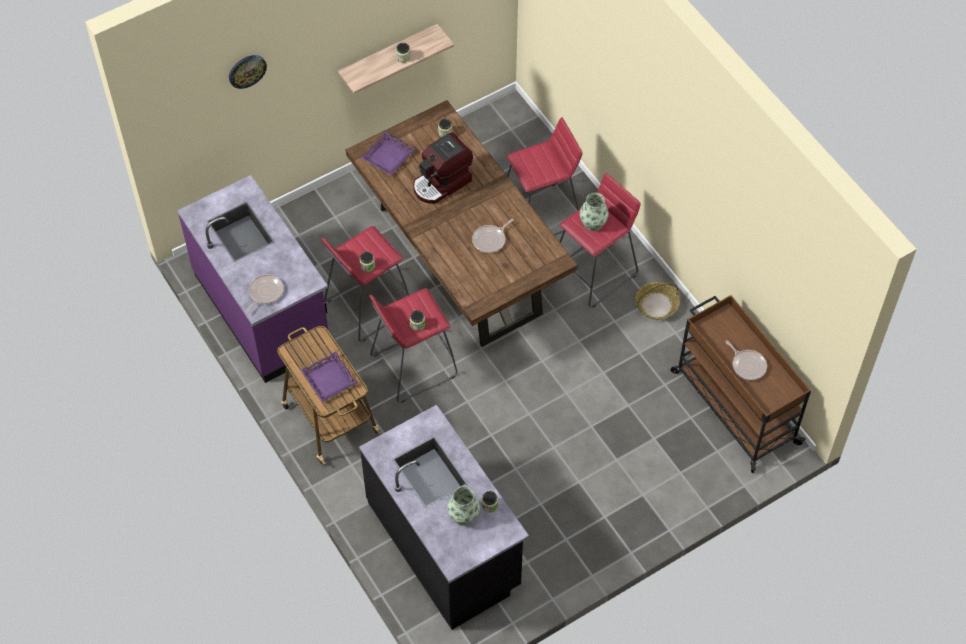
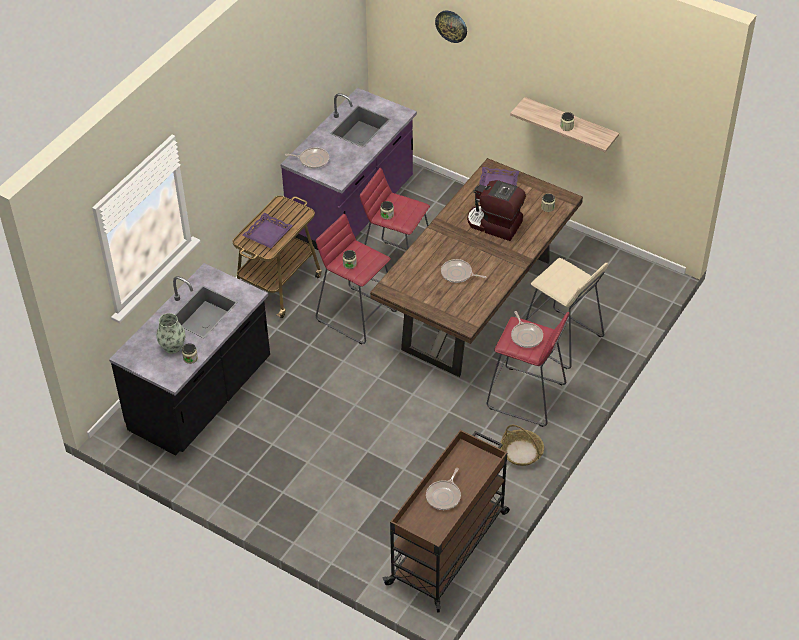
camera: 65 degrees right, 10 degrees down
(542, 214) = (562, 339): red stool -> beige stool
(593, 223) = (526, 336): vase -> frying pan

